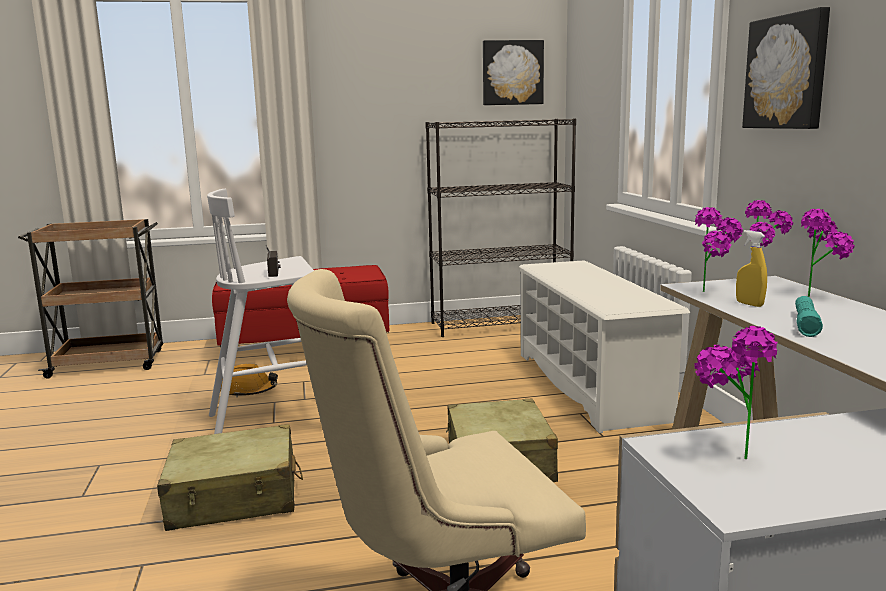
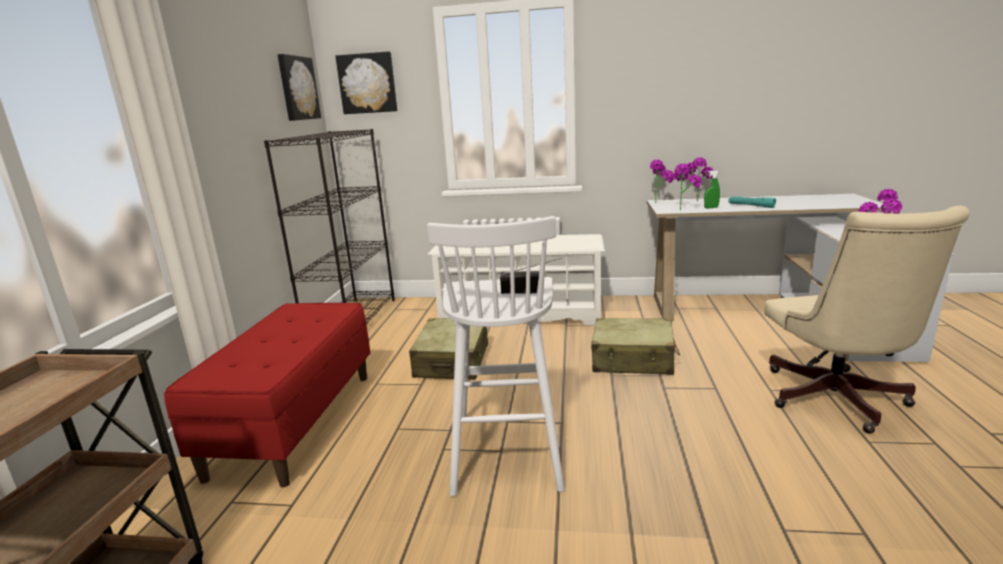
camera: 70 degrees left, 5 degrees up
(234, 497) = (663, 476): beige suitcase -> beige suitcase (452, 361)
(249, 391) = (394, 466): orange hard hat -> none
(749, 304) = (711, 207): yellow spray bottle -> green spray bottle
(787, 72) = (639, 90): picture -> picture (368, 83)

